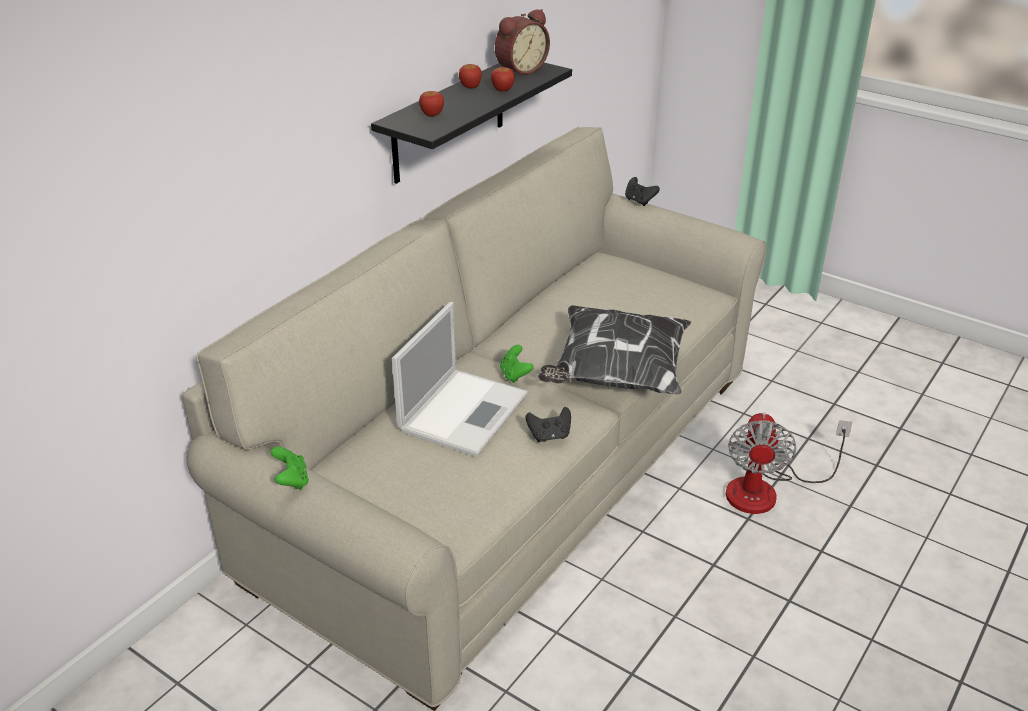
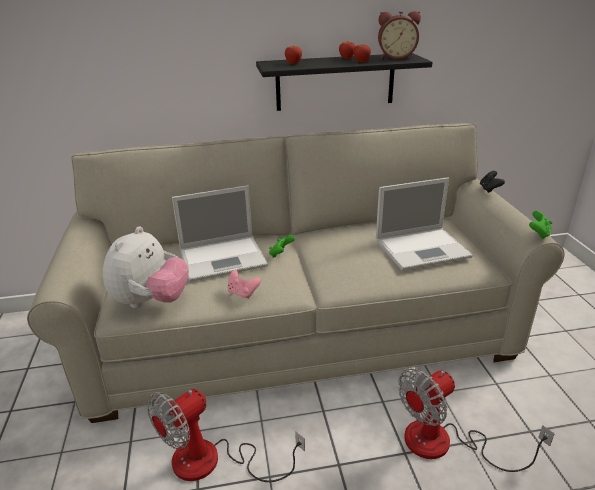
camera: 45 degrees right, 5 degrees down
(292, 481) = (69, 237): green game controller -> green game controller (538, 234)
(469, 501) = (151, 301): none -> plush toy
(549, 436) = (243, 293): black game controller -> pink game controller
(612, 644) = (212, 462): none -> fan
(615, 376) = (339, 284): pillow -> none
(638, 298) = (423, 248): none -> laptop

